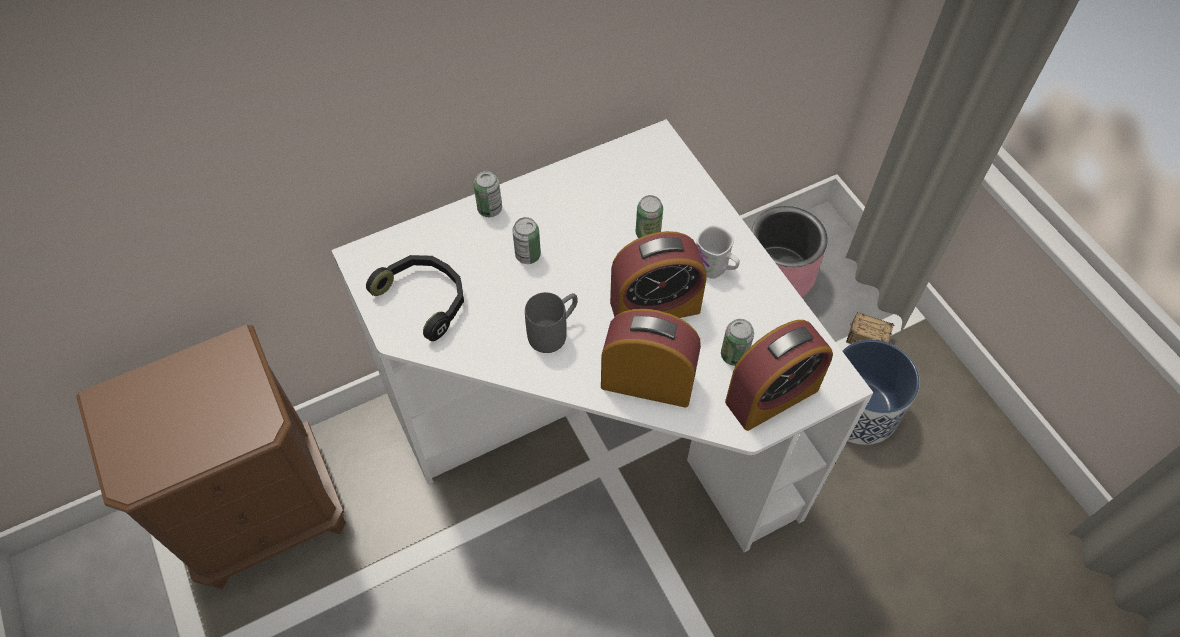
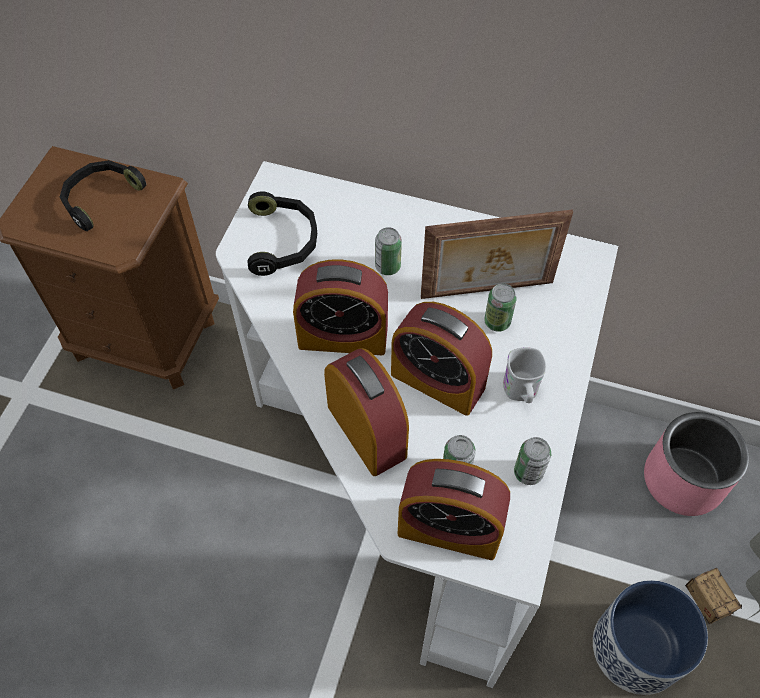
camera: 45 degrees right, 0 degrees up
(188, 398) = (100, 198): none -> black headphones
(490, 209) = (399, 212): can -> can (528, 472)
(554, 331) = (343, 336): grey mug -> alarm clock
(618, 217) = (487, 291): none -> picture frame

